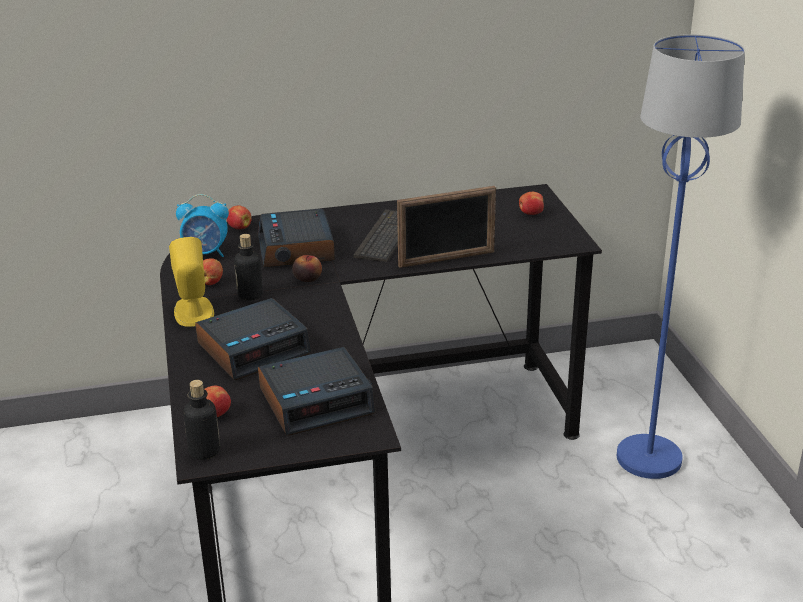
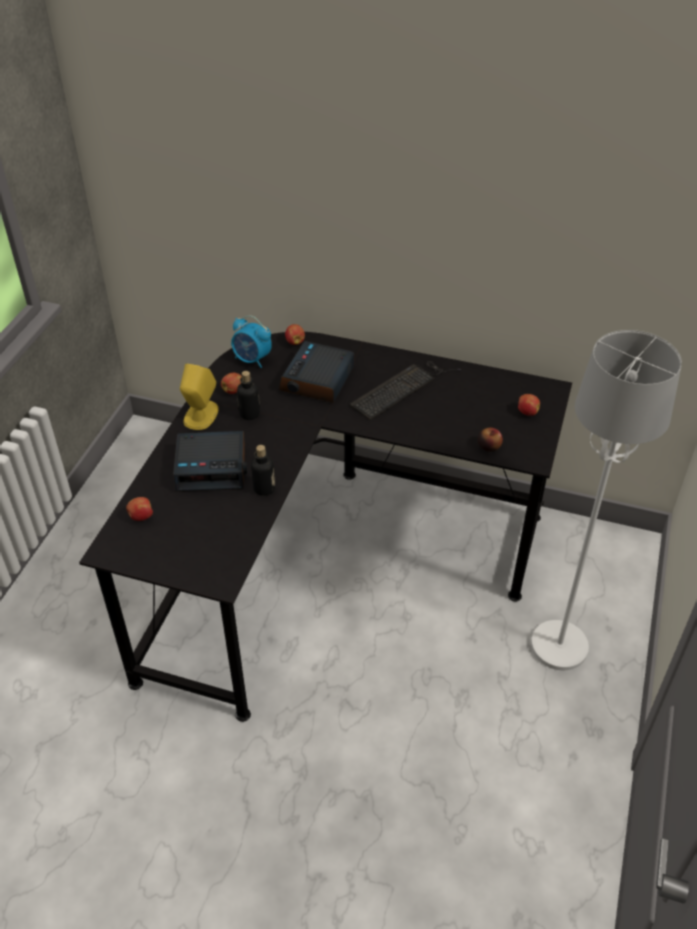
camera: 30 degrees right, 15 degrees up
(204, 451) = (112, 545): bottle -> bottle (264, 488)
(307, 278) = (301, 413): apple -> apple (489, 446)
(317, 401) = (213, 535): alarm clock -> none
(446, 259) = (417, 435): picture frame -> none
(649, 458) = (559, 646): blue floor lamp -> white floor lamp

